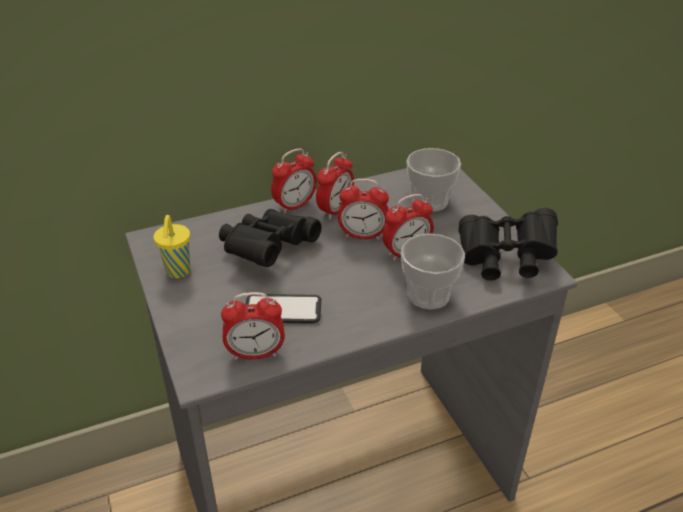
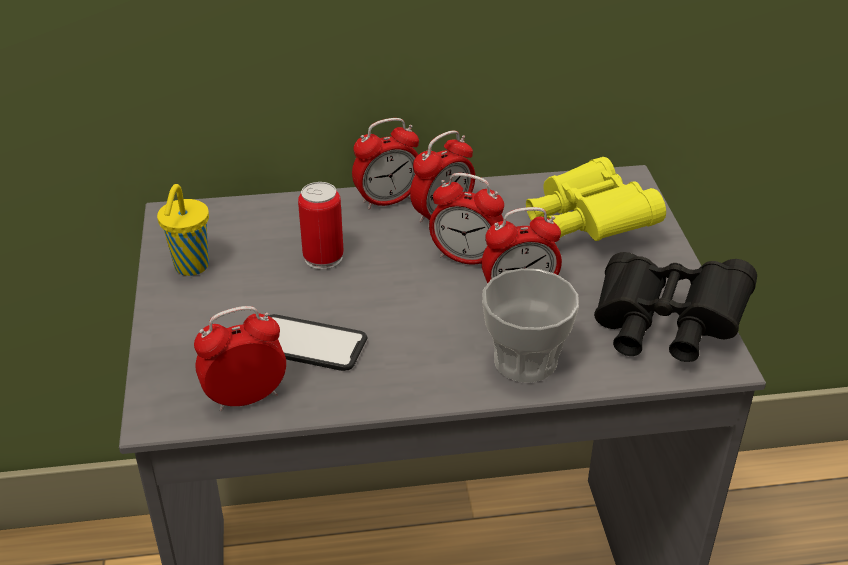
camera: 15 degrees right, 0 degrees up
(255, 354) = (246, 398): alarm clock -> alarm clock turned 150 degrees clockwise
(267, 250) = (323, 257): black binoculars -> can
(430, 201) = (587, 224): cup -> yellow binoculars

